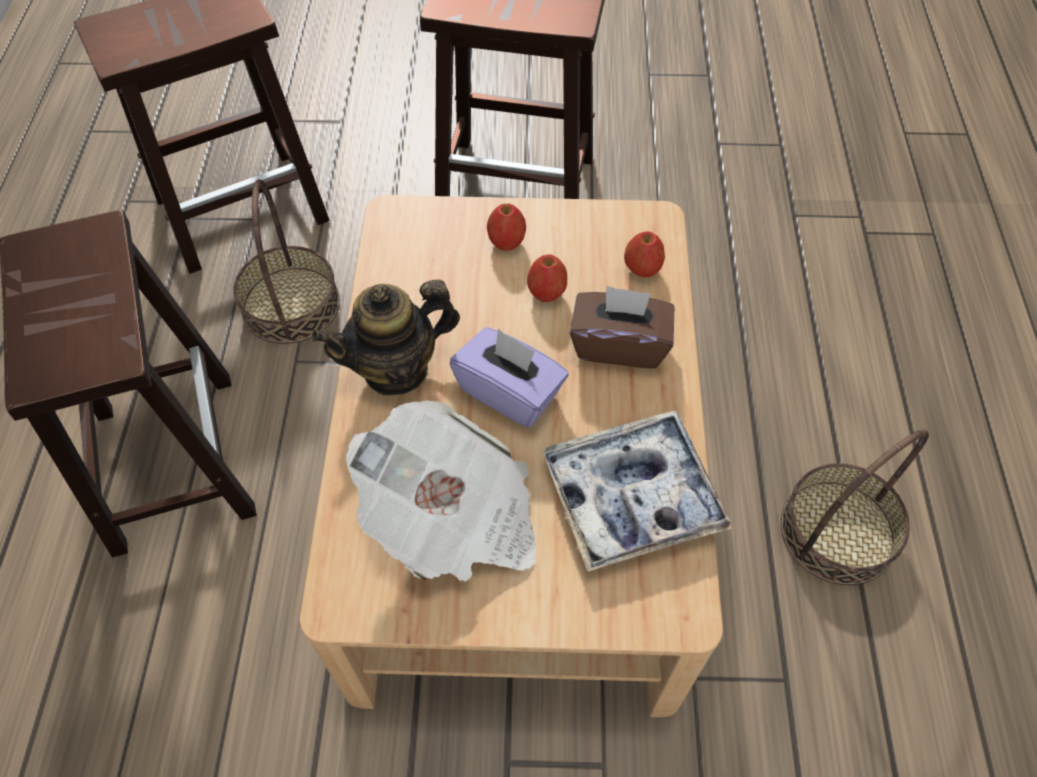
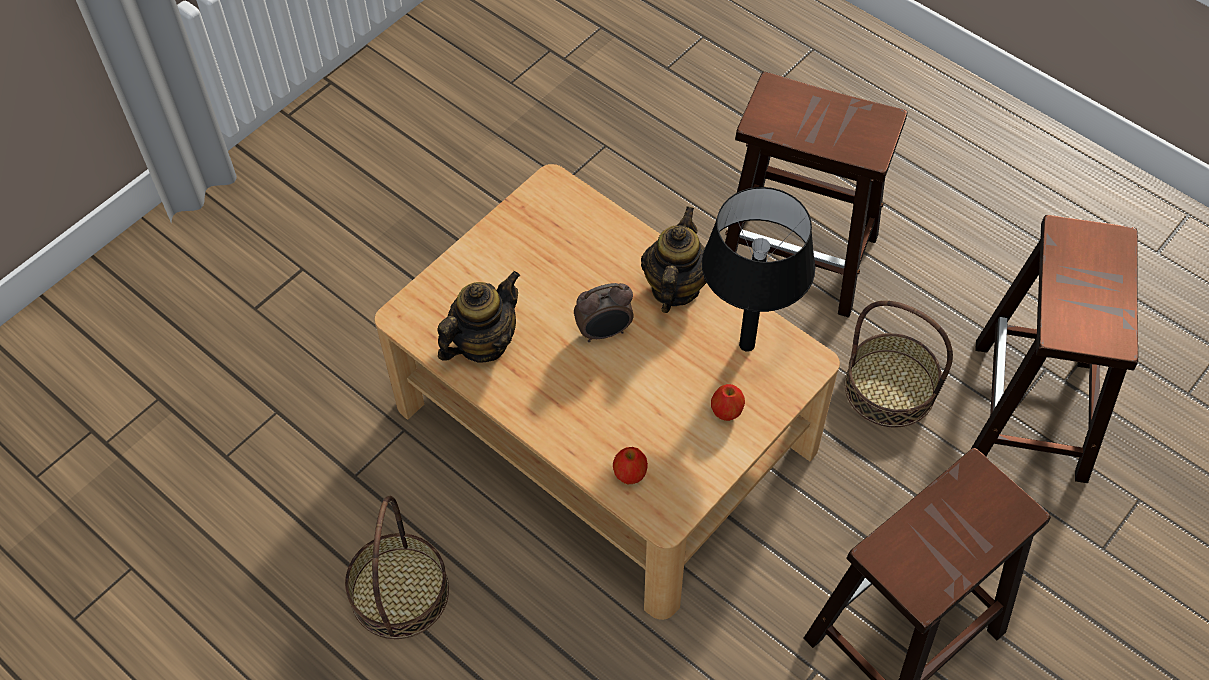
camera: 130 degrees right, 0 degrees up
(416, 271) = (746, 344): none -> black table lamp
(454, 517) = (551, 256): newspaper -> none
(510, 392) = (604, 332): purple tissue box -> alarm clock
(547, 293) = (661, 404): apple -> none
(619, 345) = (584, 413): brown tissue box -> none
(632, 496) = (482, 343): tray -> teapot

